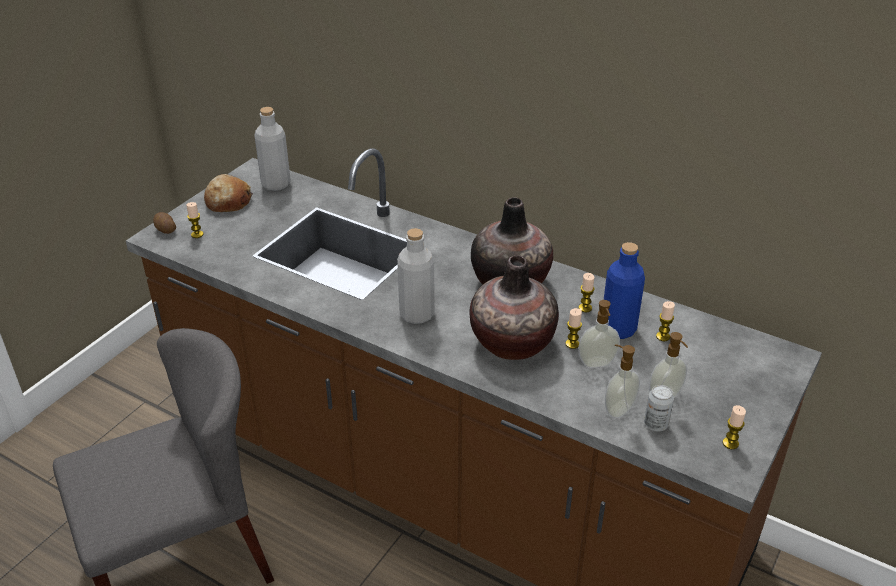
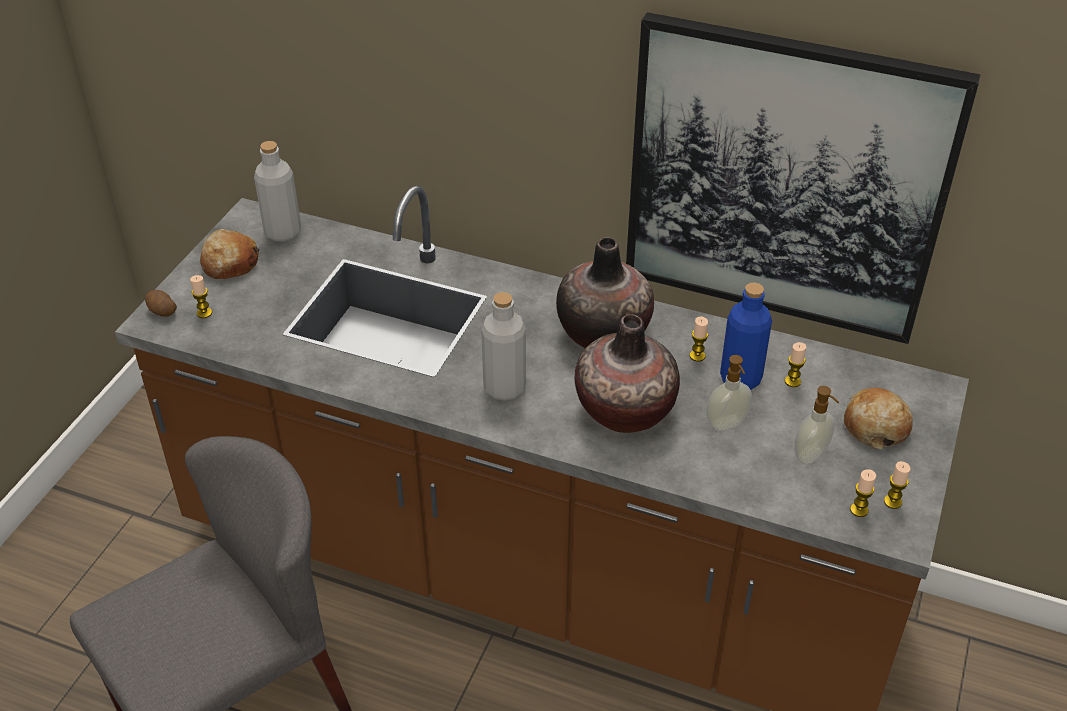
camera: 10 degrees left, 5 degrees up
(572, 344) = (693, 403): candle -> candle (859, 510)
(618, 409) = (762, 477): soap dispenser -> none
(656, 424) = (808, 490): can -> none
(668, 161) = (785, 181): none -> picture
(728, 380) = (875, 426): none -> bread

